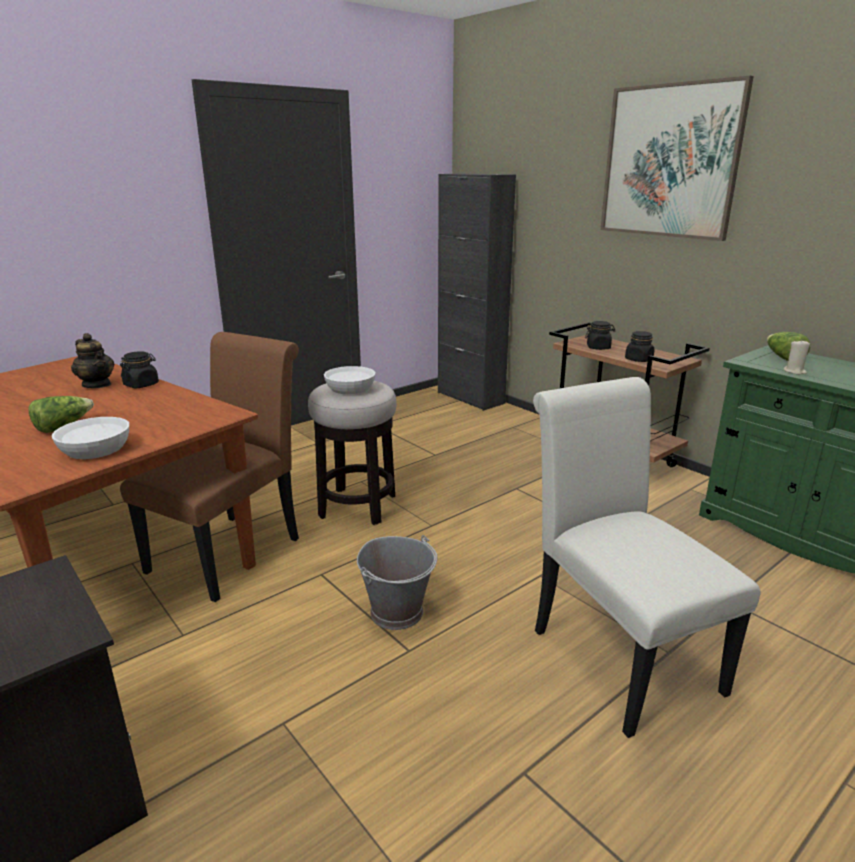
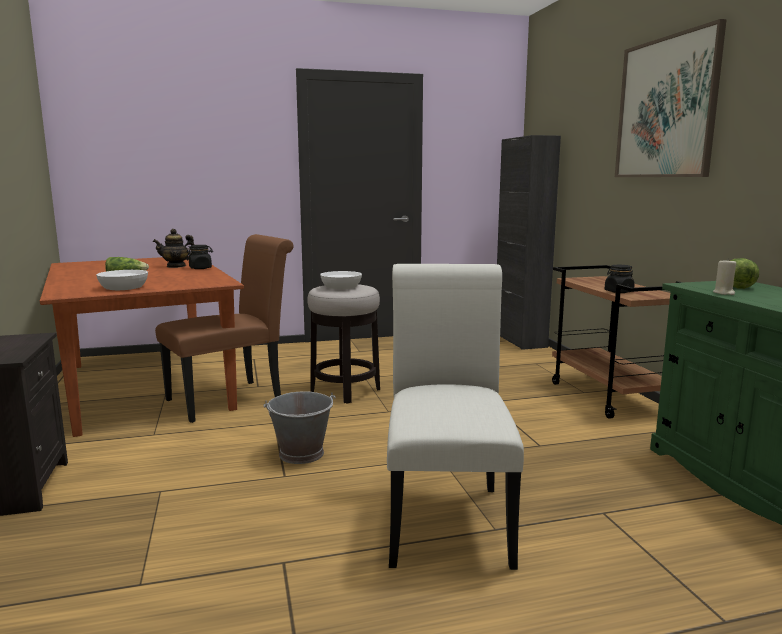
camera: 25 degrees right, 10 degrees down
(97, 385) = (176, 266): teapot -> teapot turned 90 degrees clockwise
(598, 347) = (594, 283): black jar -> none

